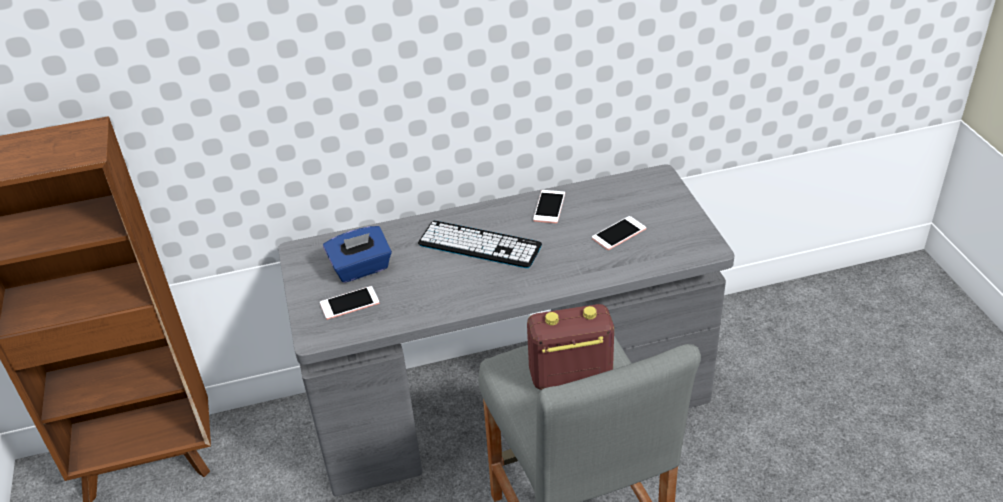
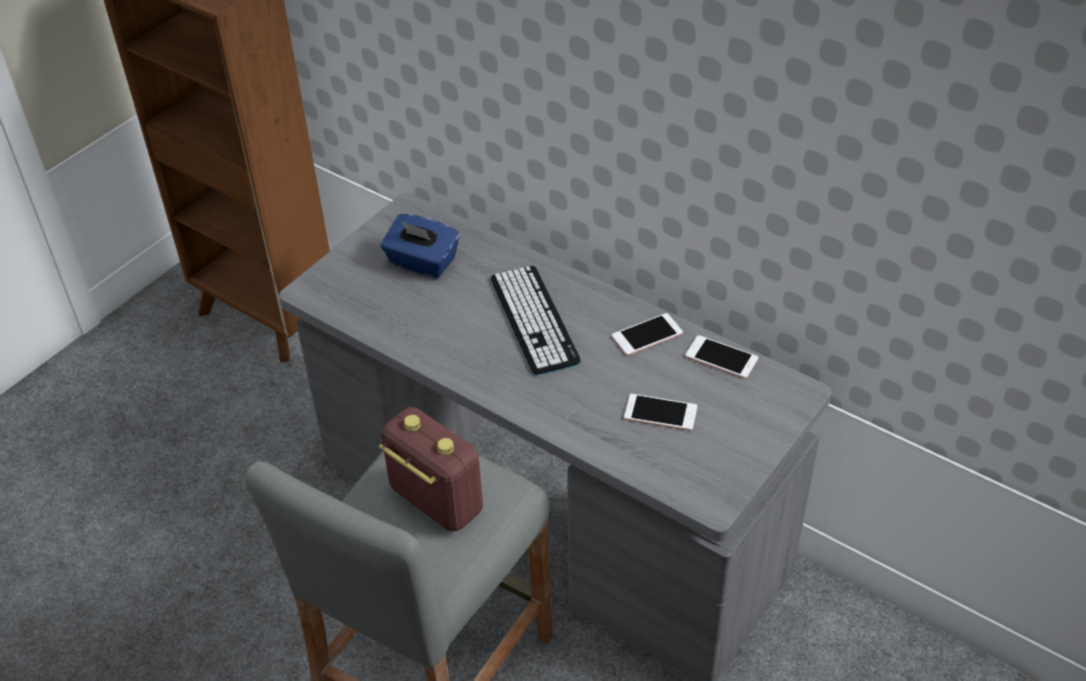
camera: 50 degrees right, 5 degrees up
(349, 303) = (369, 285): phone -> phone (721, 358)

